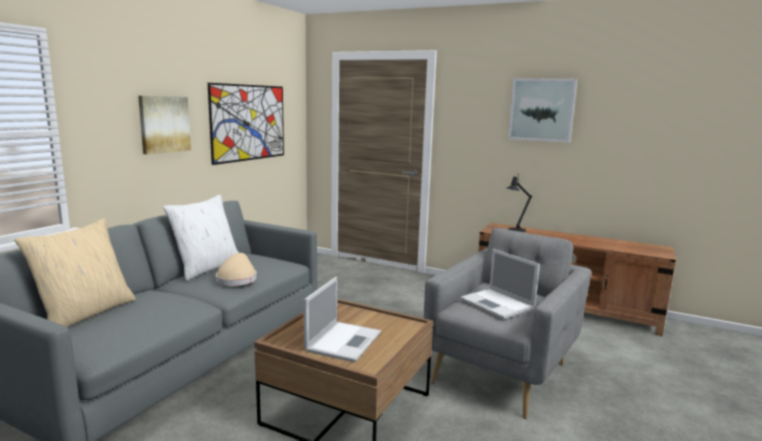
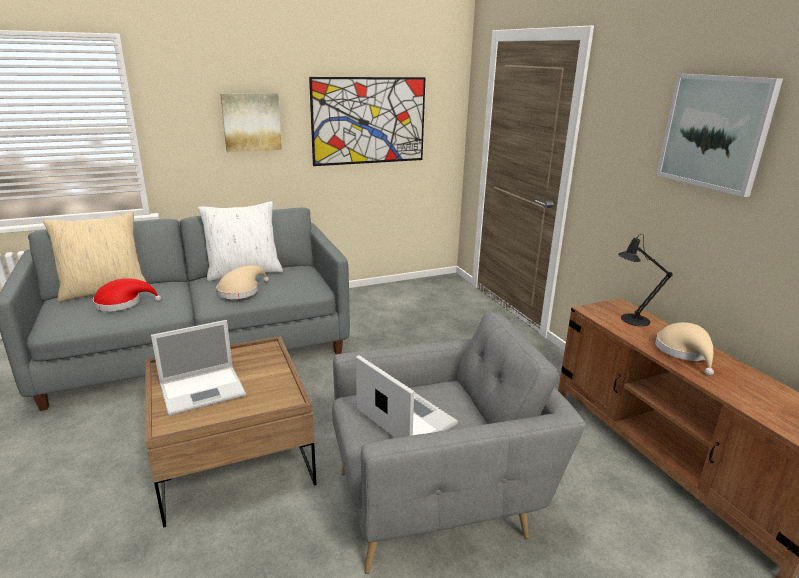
camera: 40 degrees right, 10 degrees up
(137, 315) = (122, 303): none -> red hat
(498, 304) = (404, 417): laptop -> laptop turned 135 degrees clockwise
(561, 237) = (685, 352): none -> beige hat

